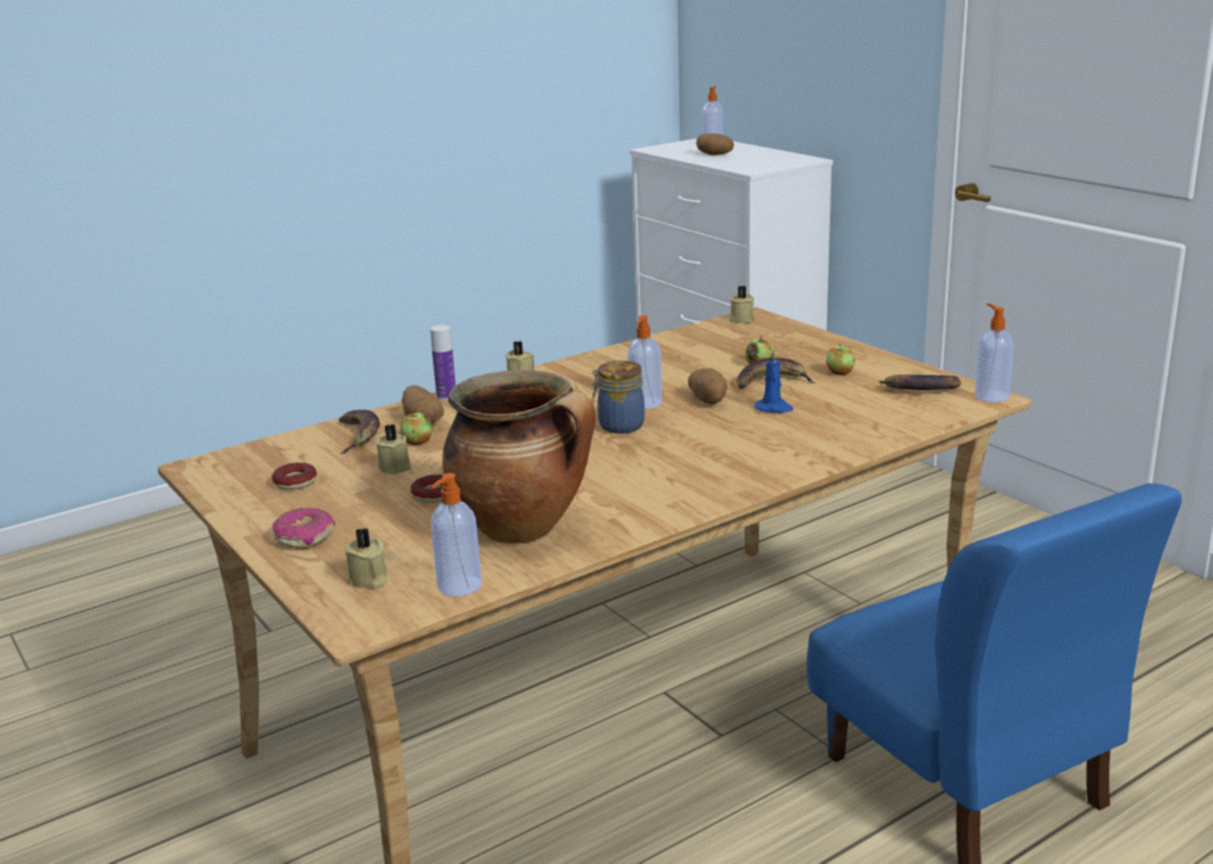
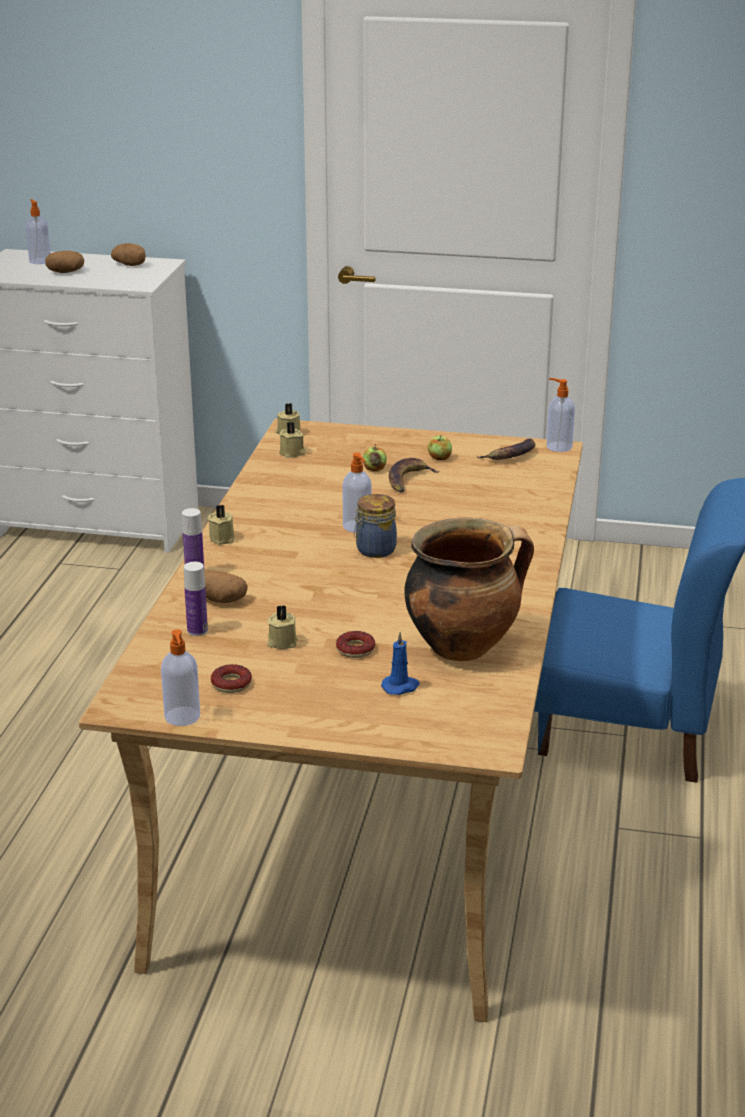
camera: 45 degrees left, 5 degrees up
(305, 537) = (332, 716): donut -> none
(359, 436) = (197, 631): banana -> bottle
(368, 580) = (439, 721): beige candle -> beige candle (293, 453)
(417, 442) = (255, 617): apple -> none
(458, 586) = (502, 698): soap dispenser -> soap dispenser (182, 717)
(709, 401) = (396, 509): potato -> potato (130, 265)
(774, 408) = (449, 500): blue candle -> blue candle (401, 687)

